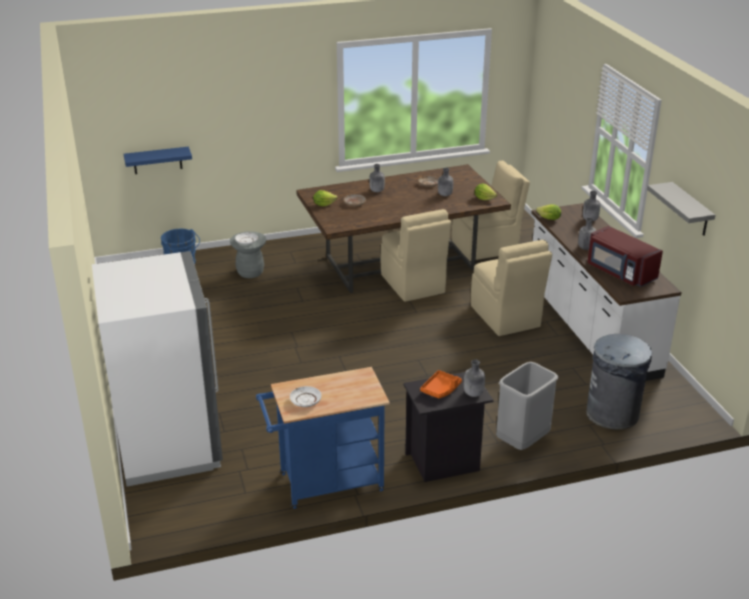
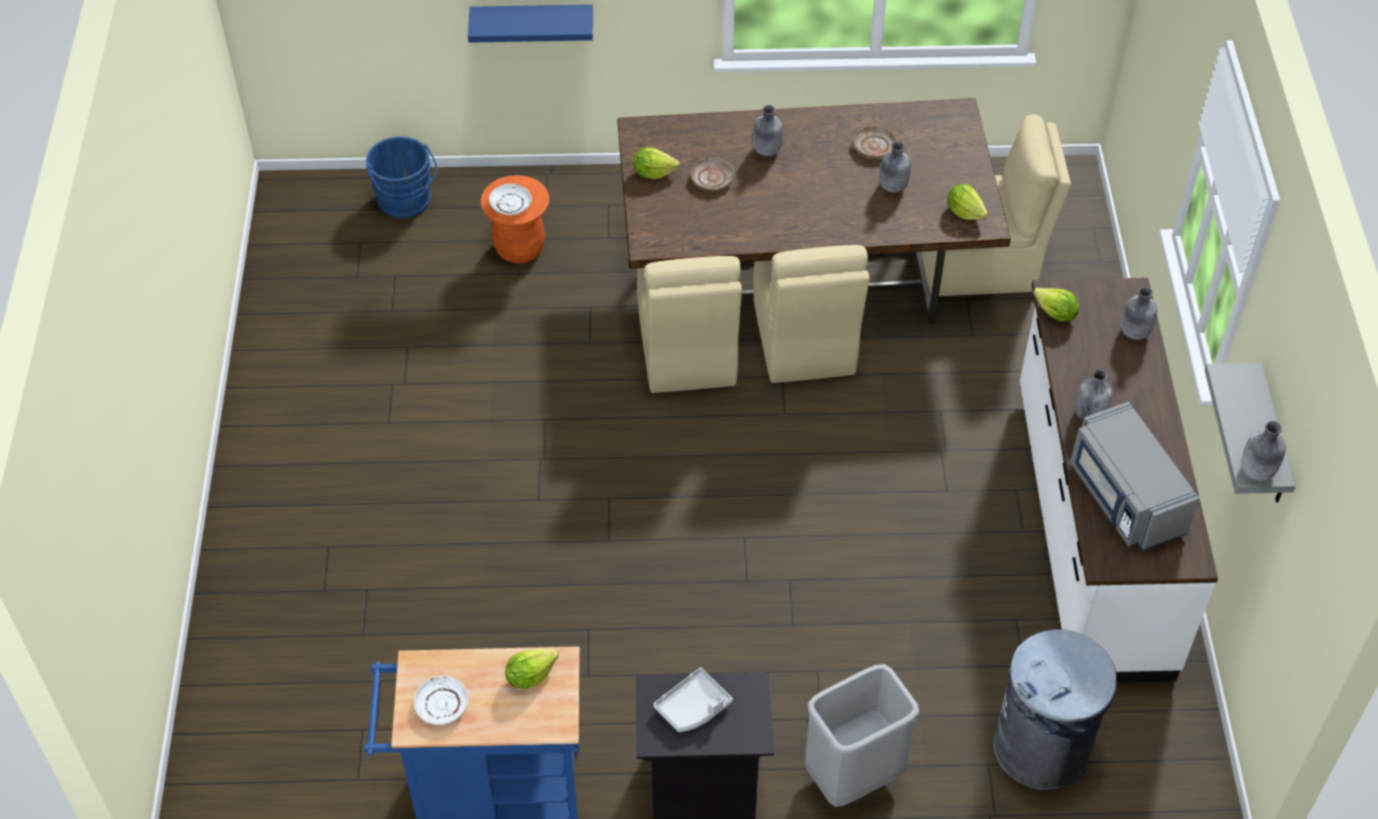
camera: 15 degrees right, 20 degrees up
(157, 160) = (366, 23): blue shelf -> blue shelf (532, 22)
(169, 443) = (268, 641): white fridge -> none
(250, 272) = (519, 248): grey stool -> orange stool
(350, 381) = (530, 676): none -> lettuce
(441, 389) = (693, 707): orange tray -> grey tray
(473, 394) = (744, 731): grey bottle -> grey bottle (1256, 471)
(505, 317) = (943, 463): beige chair -> beige chair (687, 350)
(620, 272) = (1124, 498): red microwave -> grey microwave

